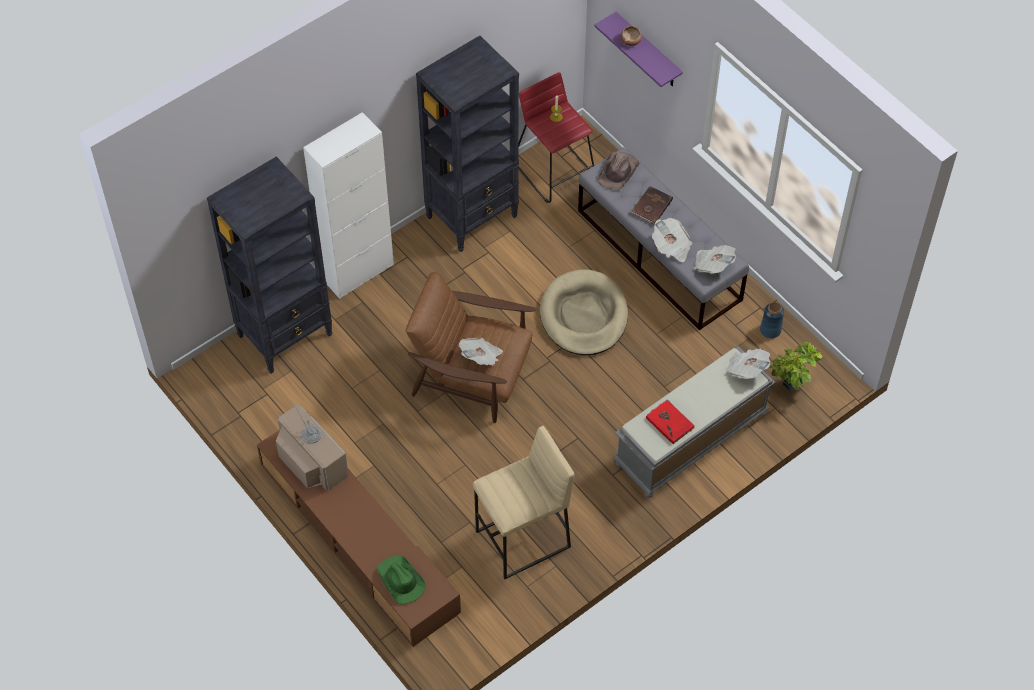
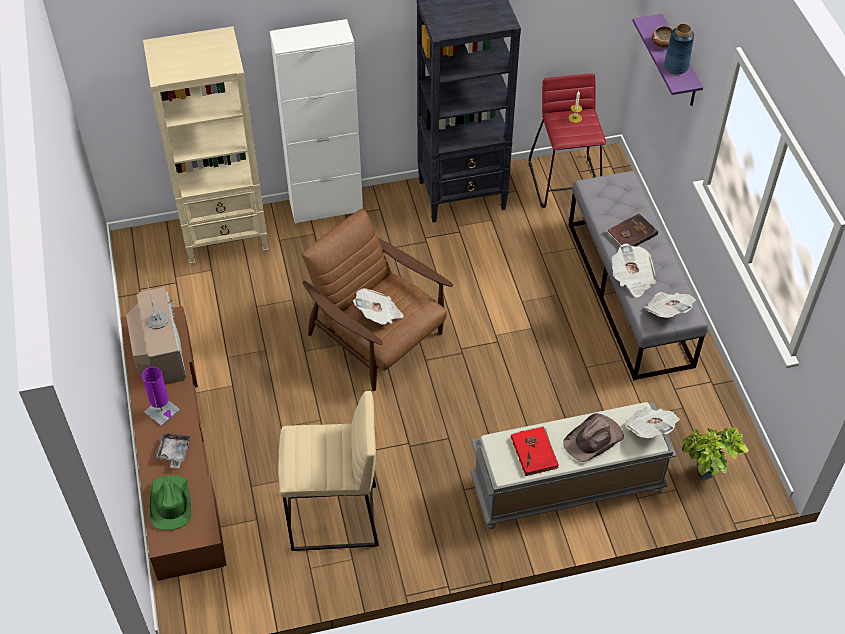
camera: 25 degrees right, 5 degrees down
(286, 335) = (226, 237): black bookcase -> beige bookcase
(345, 510) = (162, 411): none -> purple table lamp
(377, 539) = (174, 452): none -> grey tray
(583, 316) = (520, 323): beige dog bed -> none
(619, 171) = (615, 191): brown hat -> brown hat (594, 440)
(770, 330) = (711, 408): blue vase -> blue vase (676, 66)

